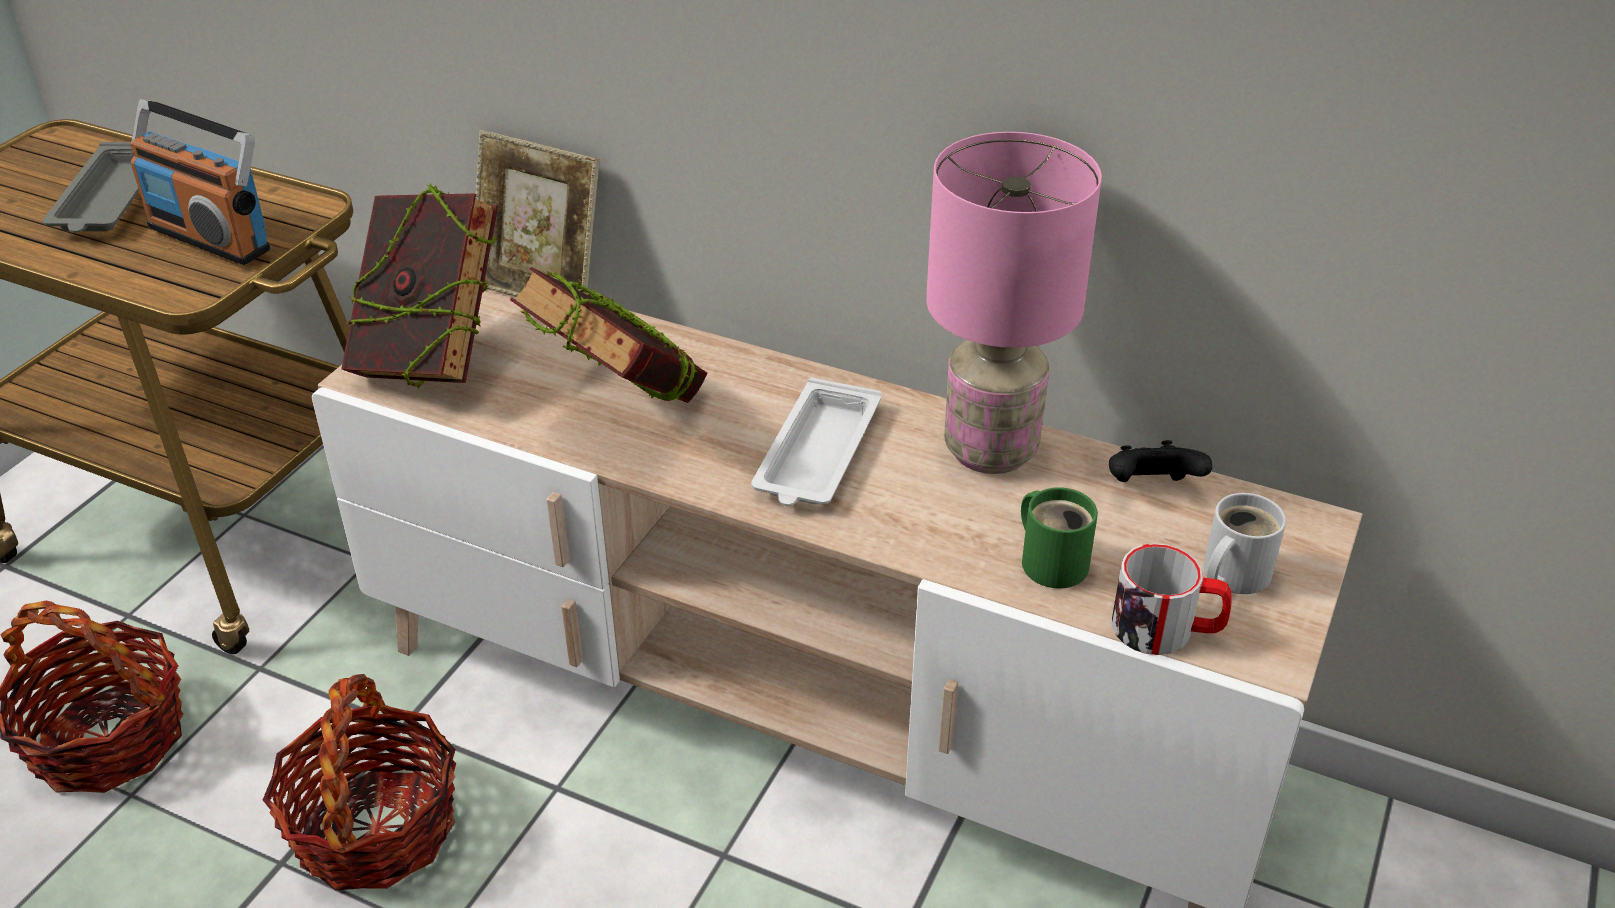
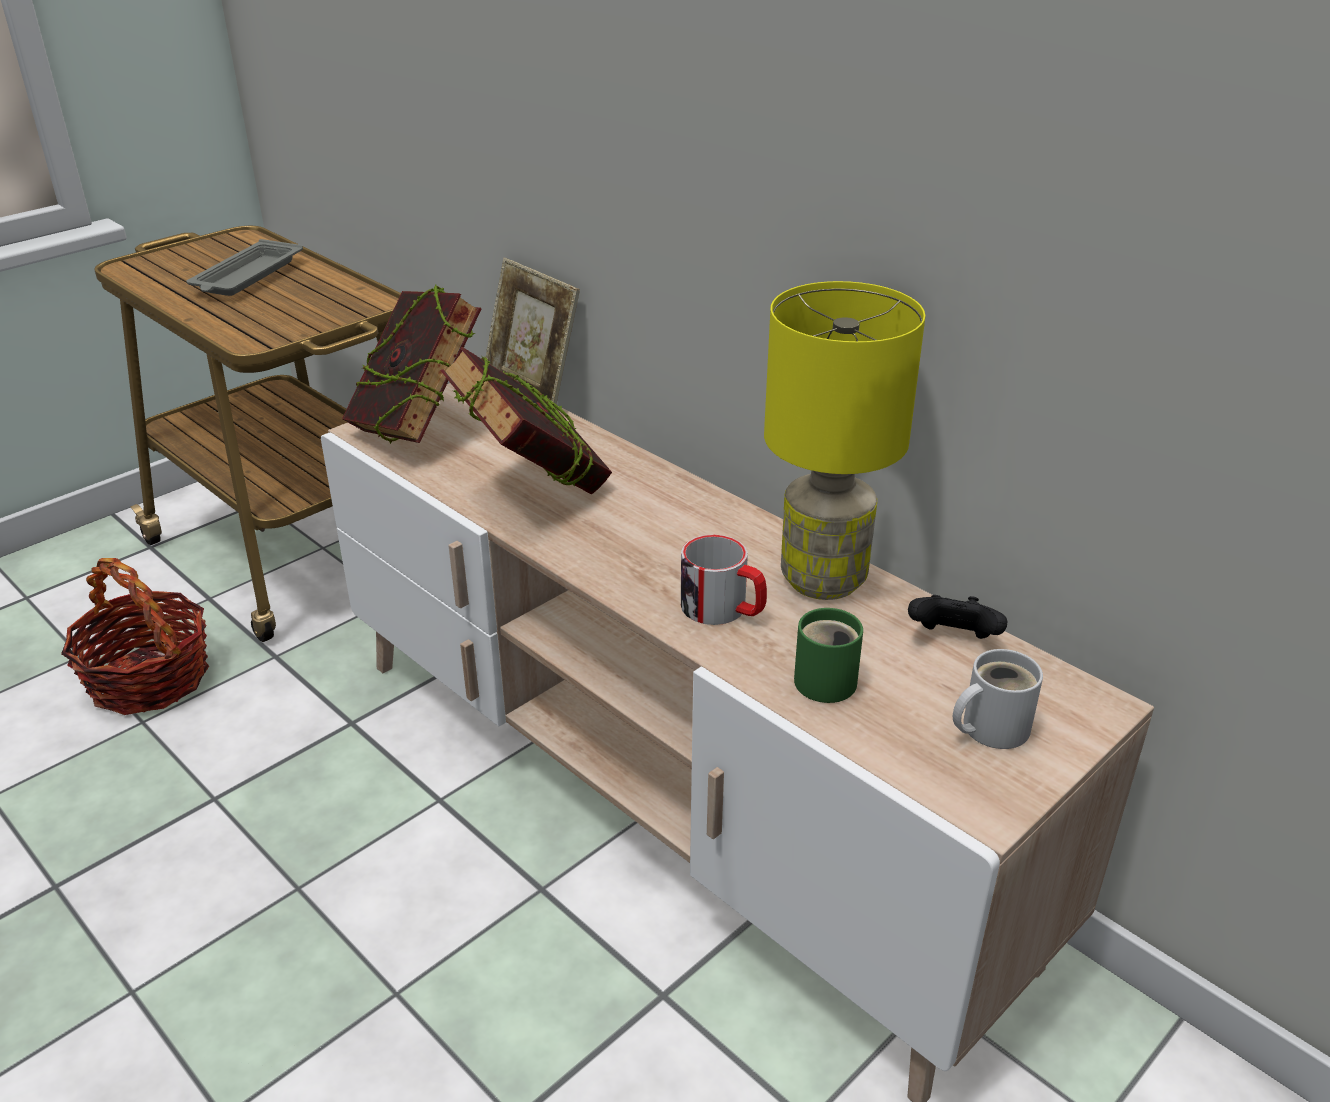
camera: 20 degrees right, 5 degrees down
(211, 237) = (293, 310): radio -> none
(375, 827) = (292, 792): basket -> none
(817, 455) = (671, 553): white tray -> none
(990, 451) = (822, 580): pink table lamp -> yellow table lamp
(1167, 629) = (898, 759): mug -> mug (723, 610)

